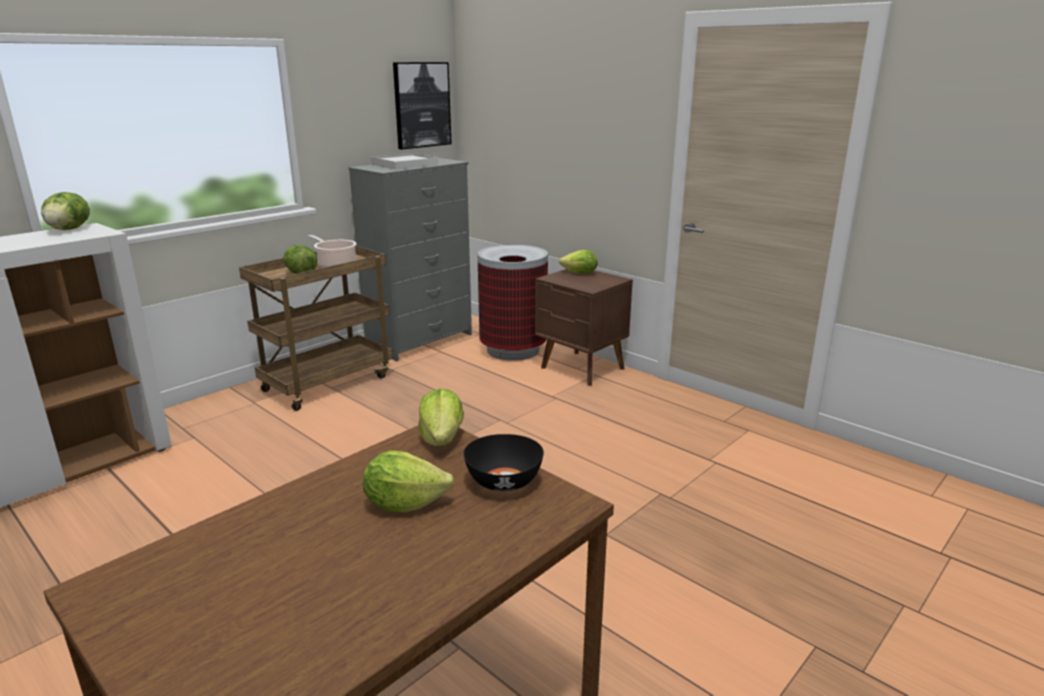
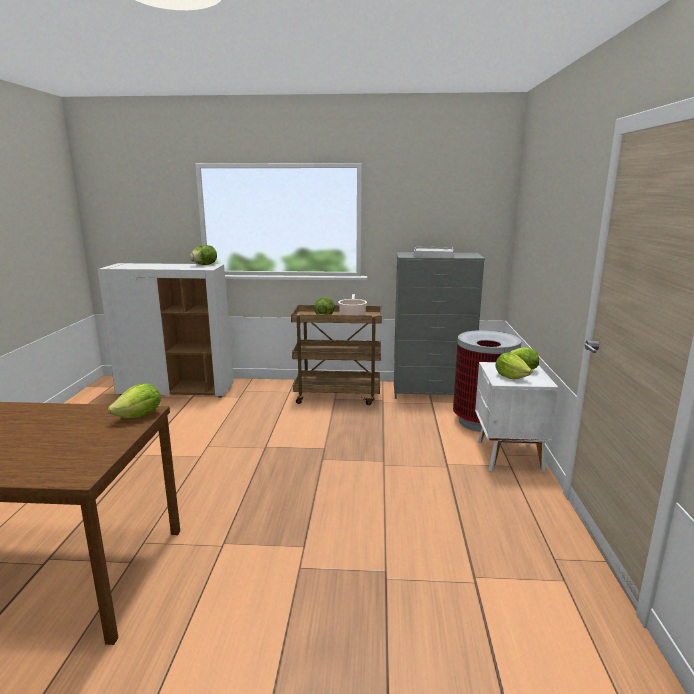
camera: 50 degrees right, 5 degrees down
(404, 503) = (52, 433): lettuce -> lettuce (511, 377)
(421, 105) = (476, 211): picture -> none
(503, 481) = (96, 448): black bowl -> none
(582, 369) = (508, 457): brown nightstand -> white nightstand

